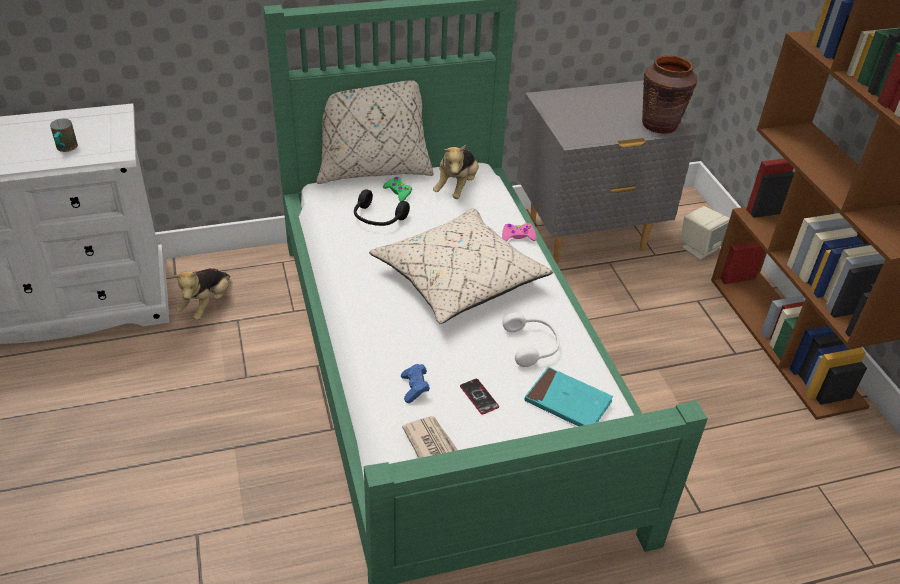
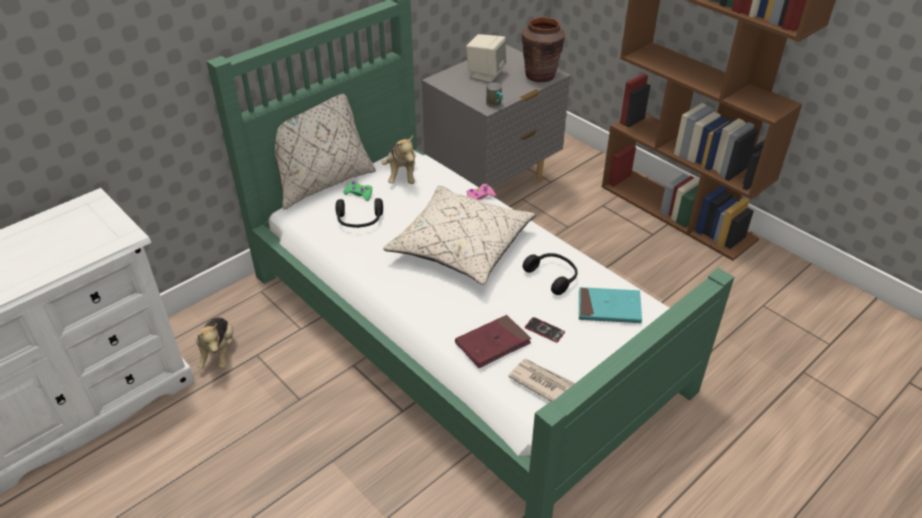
camera: 25 degrees left, 0 degrees up
(65, 149) = (70, 249): mug -> mug (495, 105)
(415, 388) = (492, 343): blue game controller -> red book
(532, 345) = (553, 276): white headphones -> black headphones
(699, 248) = (578, 166): beige speaker -> beige speaker (485, 74)

